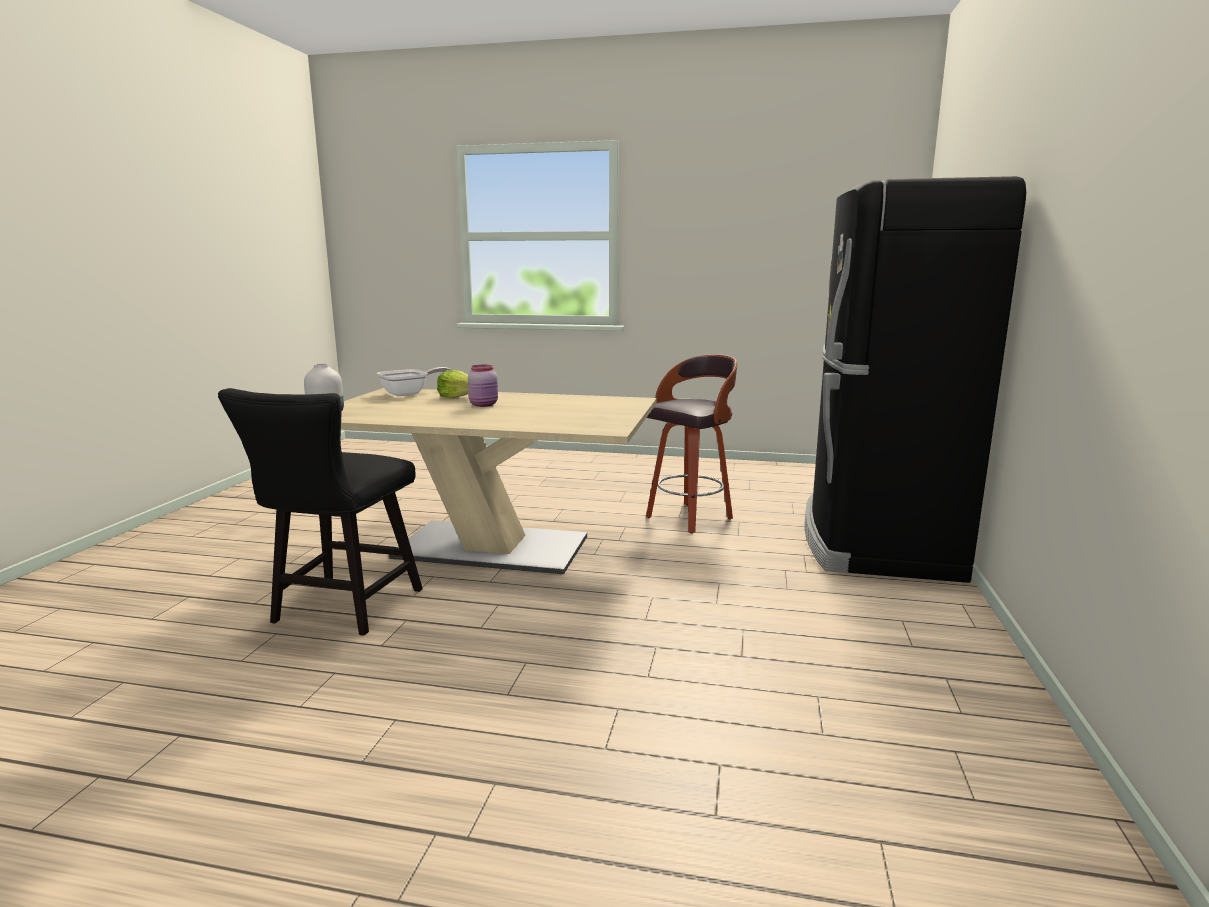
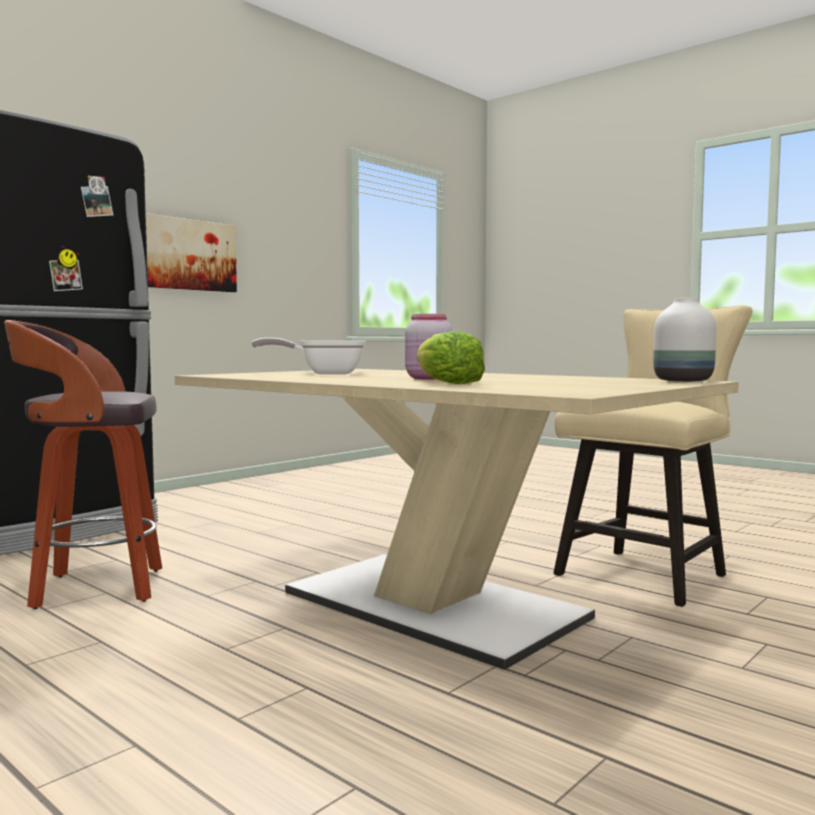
camera: 150 degrees left, 10 degrees down
(341, 610) = (648, 573): black chair -> beige chair
(409, 393) = (533, 388): frying pan -> frying pan (323, 373)
(1084, 287) = (188, 255): none -> picture

